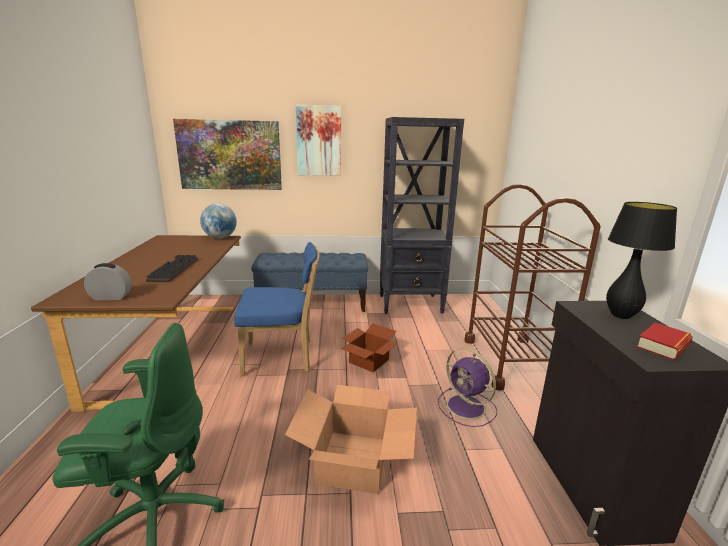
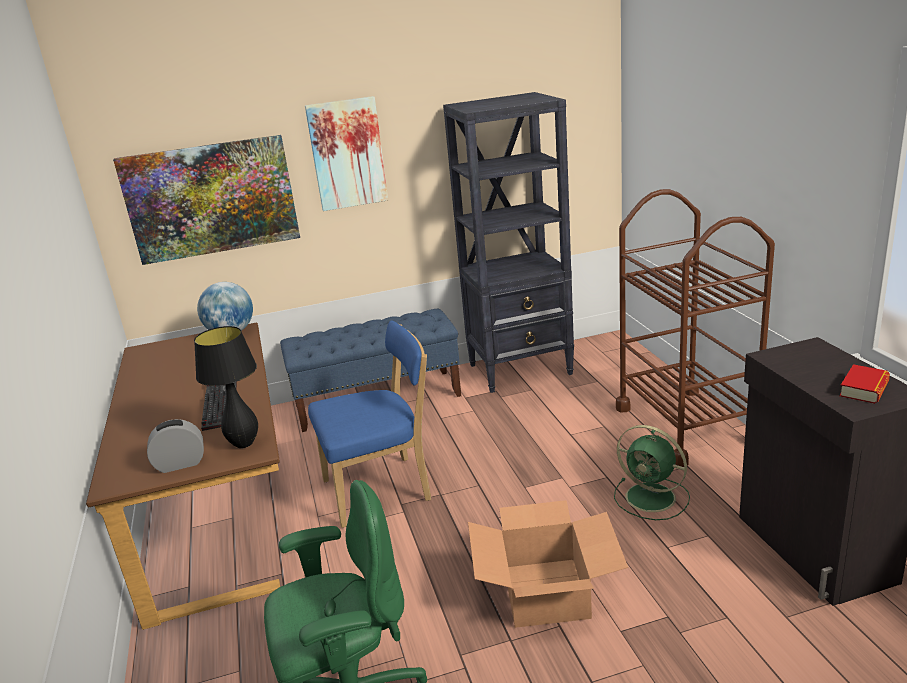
camera: 10 degrees left, 5 degrees up
(367, 361) = (502, 468): cardboard box -> none
(467, 407) = (652, 498): purple fan -> green fan
(620, 316) = (817, 359): black table lamp -> black table lamp (244, 444)

